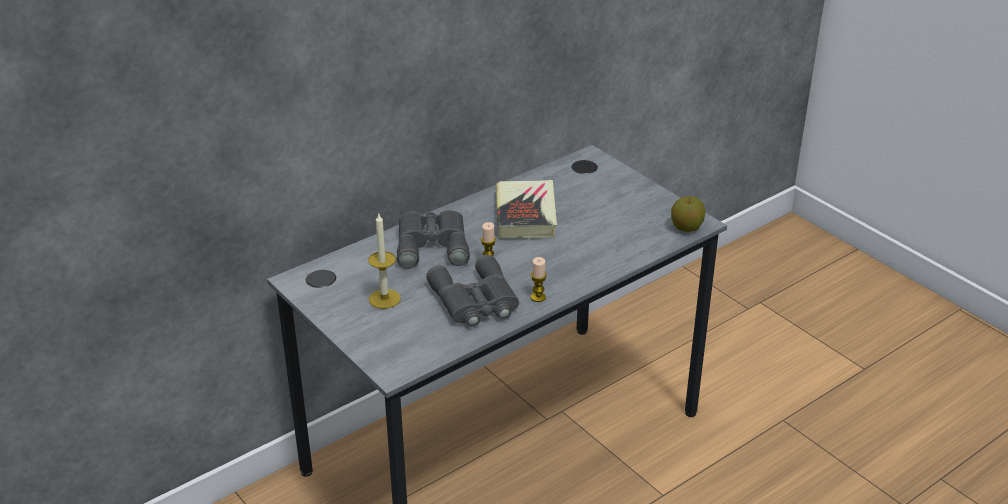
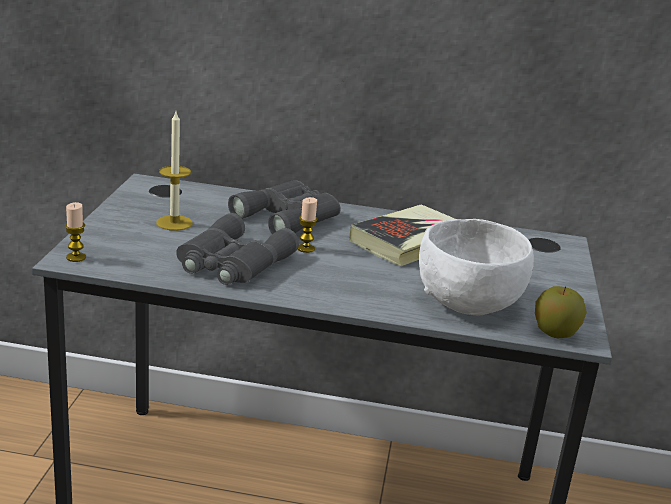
camera: 45 degrees right, 10 degrees down
(538, 297) = (288, 290): candle -> candle (76, 257)
(623, 236) = (469, 301): none -> white bowl

